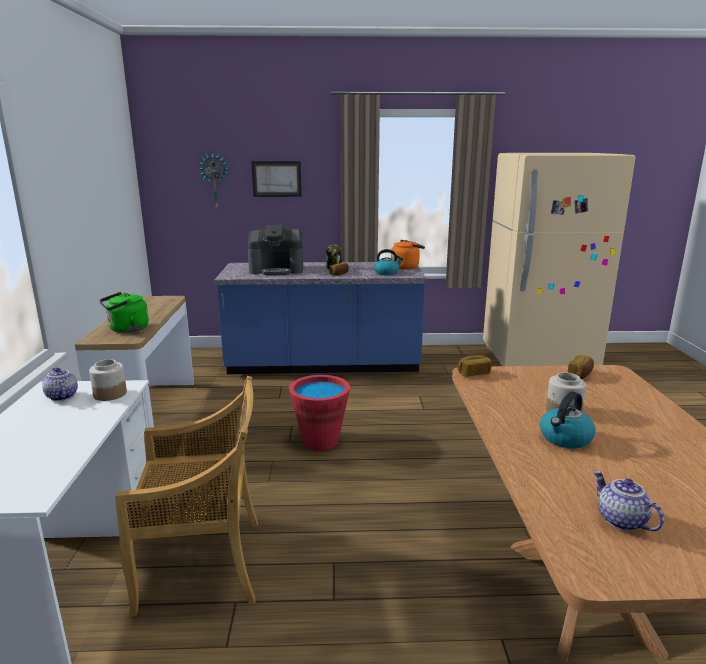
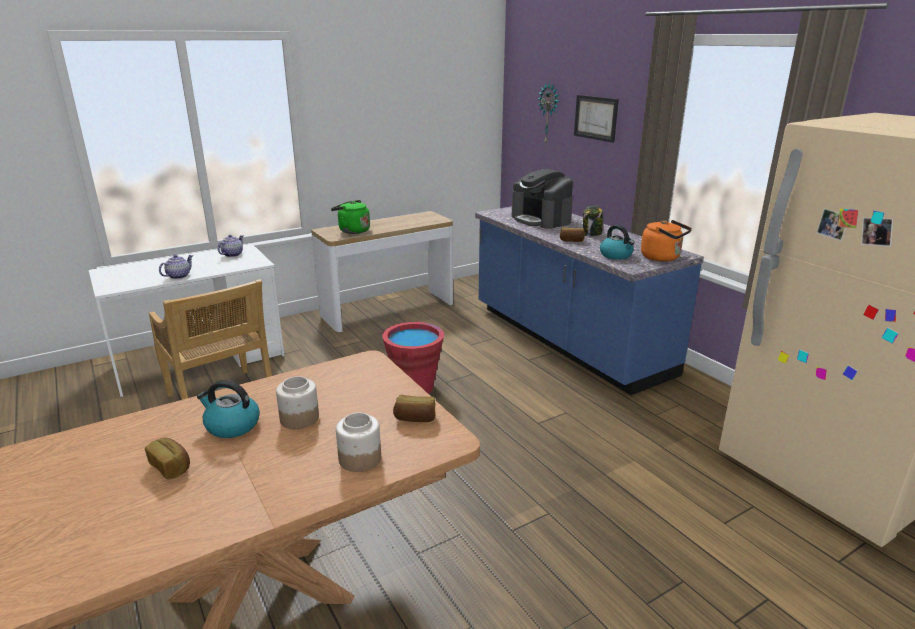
camera: 60 degrees right, 5 degrees up
(109, 394) = (243, 263): jar -> jar (359, 458)
(473, 373) = (367, 361): bread -> bread (171, 467)
(620, 520) = (83, 465): teapot -> teapot (178, 276)

